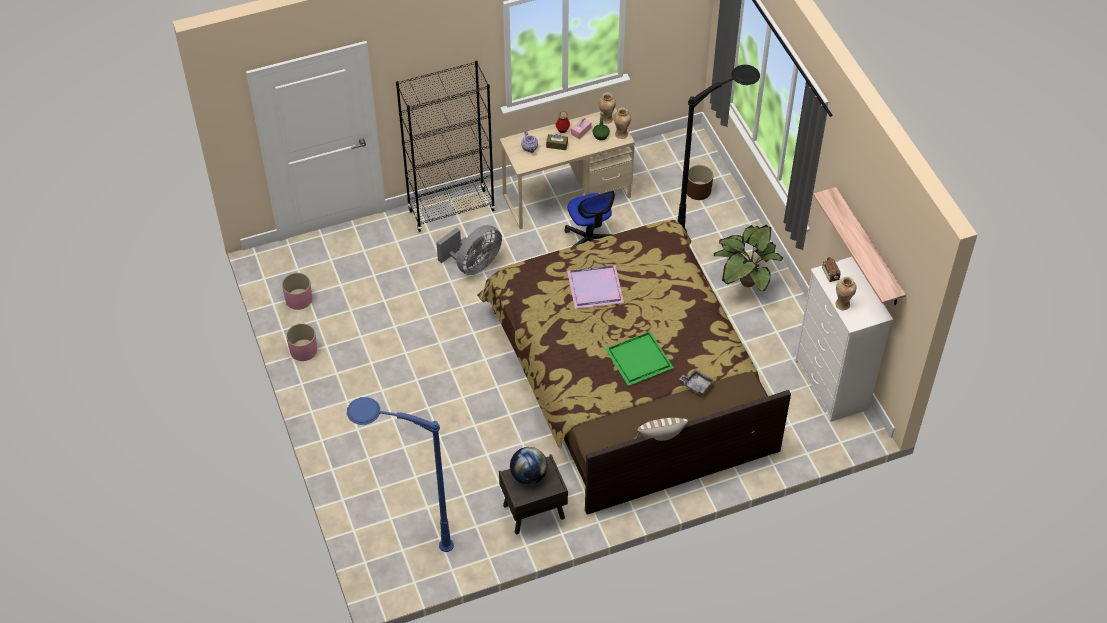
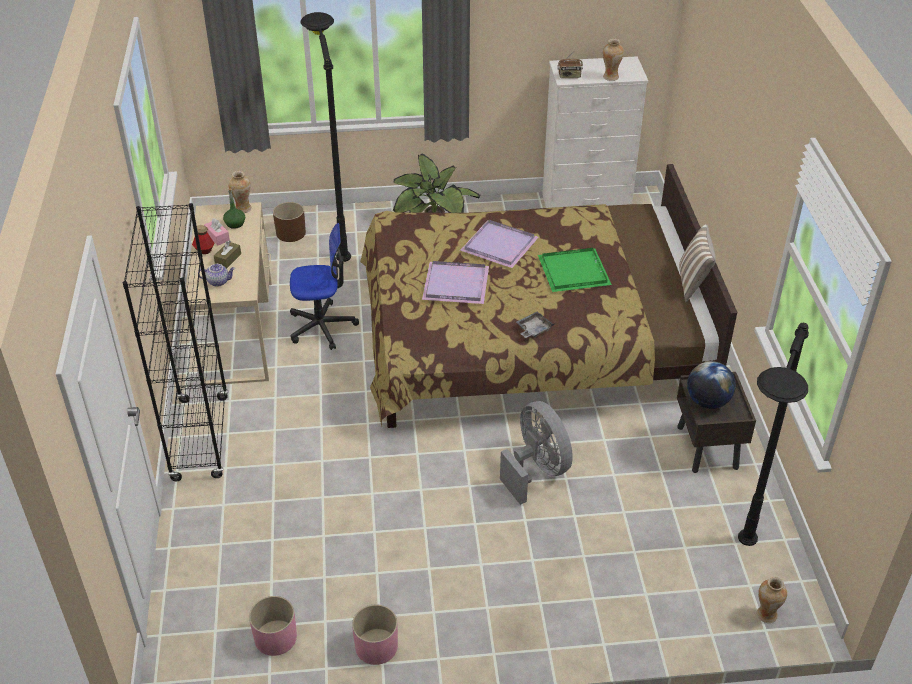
camera: 75 degrees left, 10 degrees down
(400, 539) = (732, 584): blue floor lamp -> black floor lamp
(473, 265) = (305, 433): grey fan -> grey fan (536, 470)
(606, 119) = (211, 215): vase -> vase (766, 614)
(654, 306) = (500, 246): none -> purple tray
(696, 384) = (619, 239): grey tray -> grey tray (533, 329)
(868, 249) = (569, 30): shelf -> none

